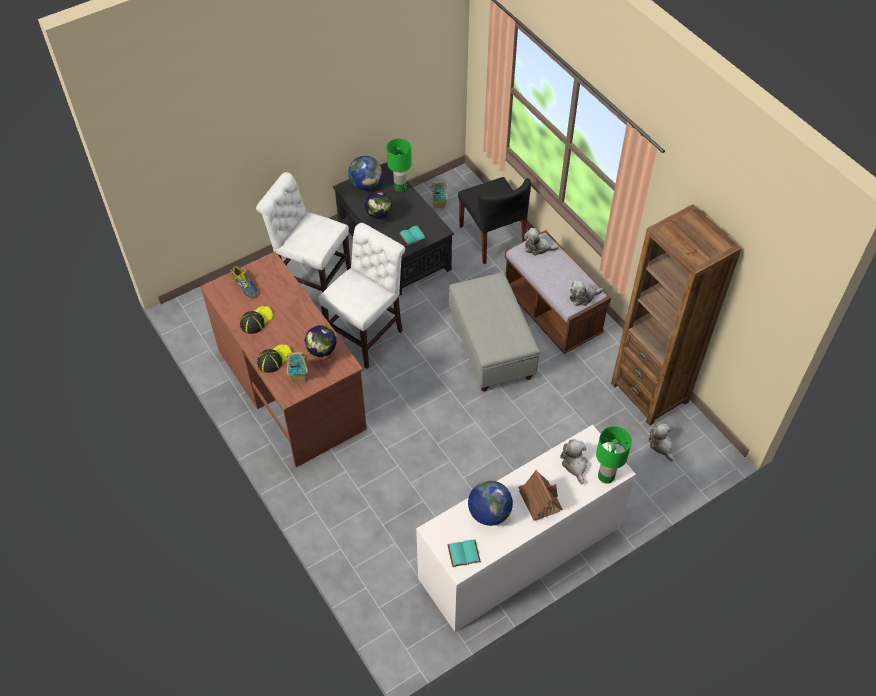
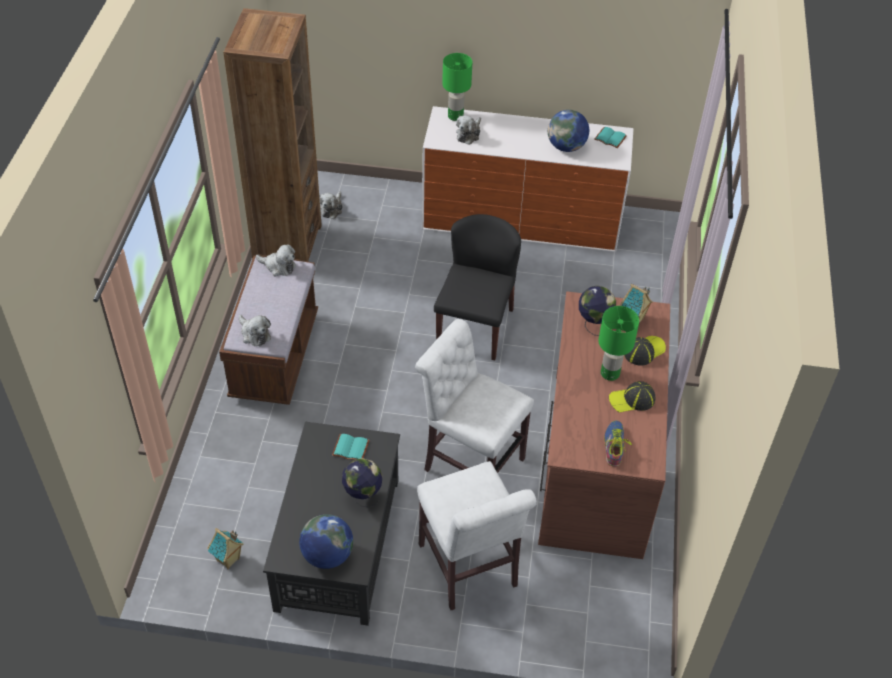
camera: 140 degrees left, 5 degrees down
(274, 359) = (644, 351): cap -> cap turned 150 degrees clockwise
(367, 334) = (470, 462): white chair -> white chair turned 45 degrees clockwise
(400, 187) = (294, 520): green table lamp -> green table lamp (610, 374)
(491, 348) = (368, 365): grey ottoman -> none
(493, 237) = (226, 472): black chair -> black chair (475, 327)
(539, 500) = (520, 132): toy house -> none

